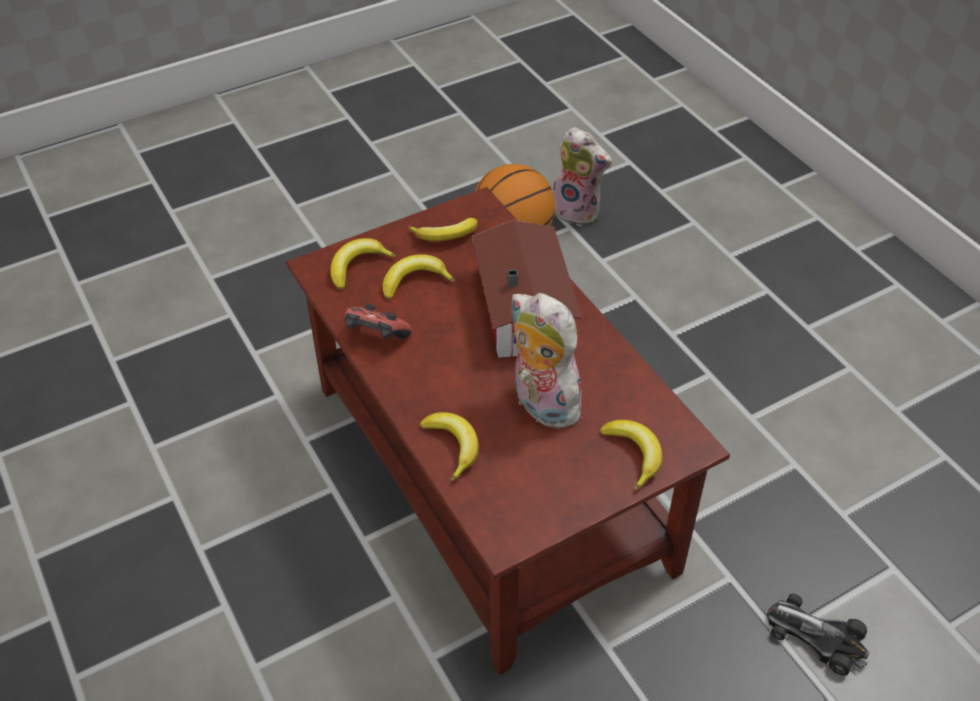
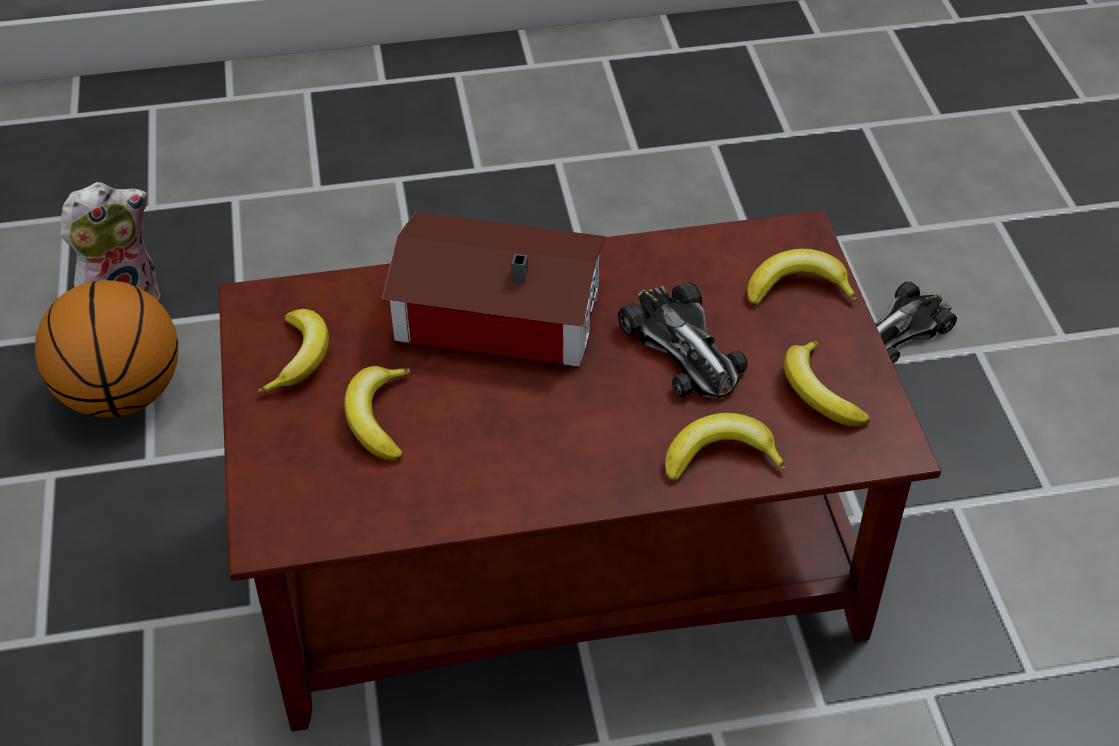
camera: 70 degrees left, 0 degrees up
(357, 267) = (304, 480): banana -> banana (818, 392)
(376, 337) = (473, 492): game controller -> none
(540, 404) = (682, 348): plush toy -> toy car

